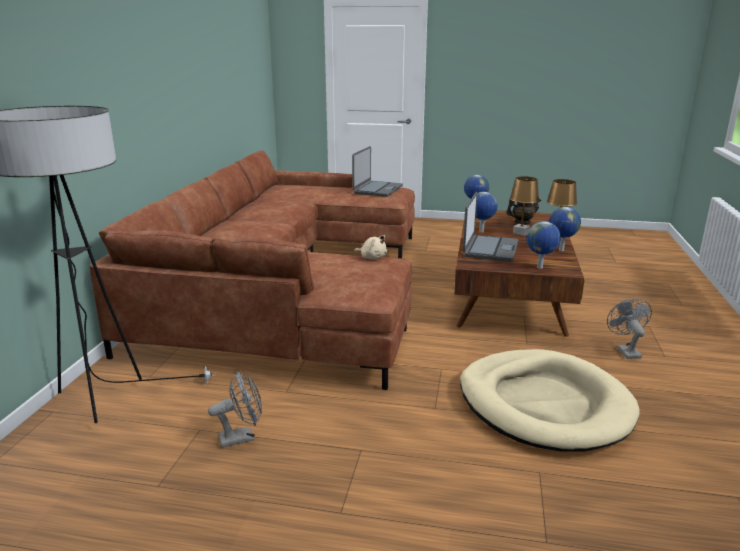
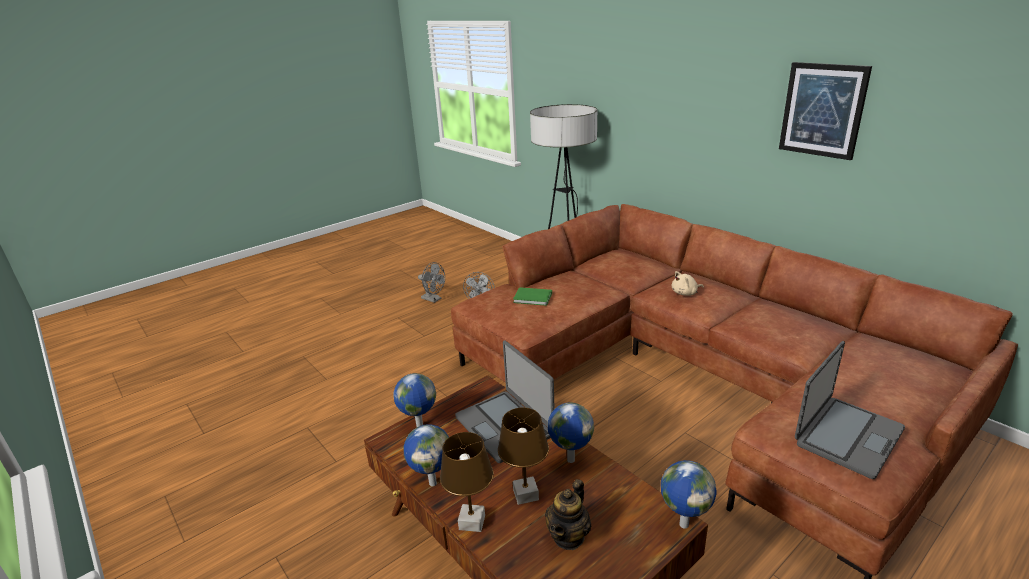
camera: 130 degrees right, 5 degrees up
(181, 58) = (822, 110): none -> picture
(335, 268) = (533, 298): none -> green book
(372, 257) = (543, 325): beige plush toy -> beige plush toy (685, 293)
(377, 189) = (847, 436): laptop -> laptop turned 105 degrees counterclockwise
(543, 404) = (355, 419): beige dog bed -> none
(625, 350) = (321, 533): grey fan -> grey fan (433, 299)

